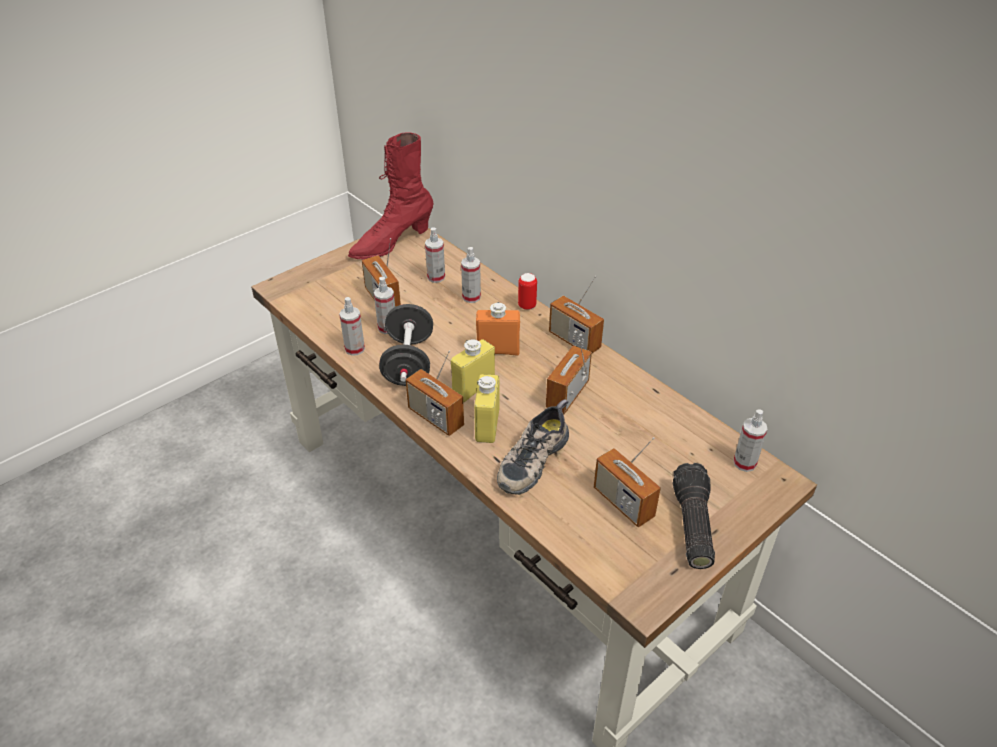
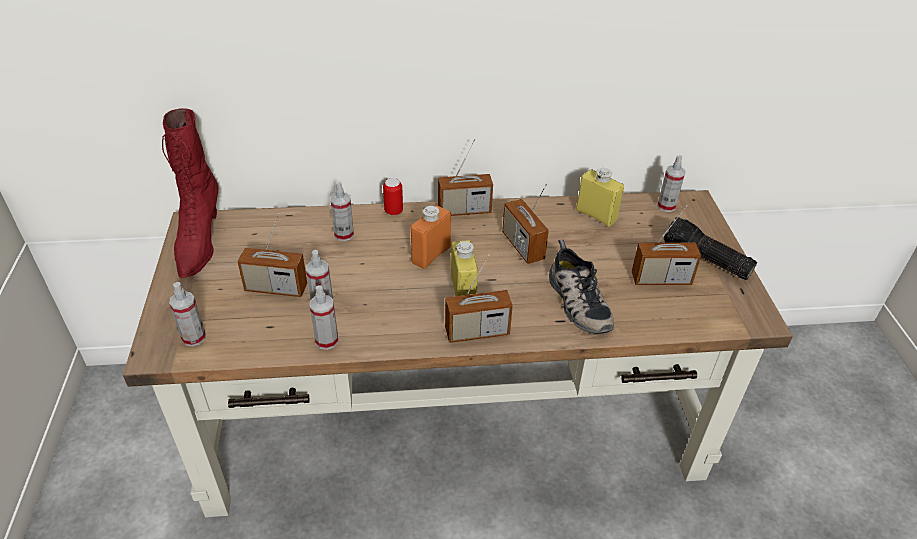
camera: 55 degrees left, 0 degrees up
(408, 363) = (387, 314): black dumbbell -> none
(436, 277) = (289, 241): spray bottle -> spray bottle (194, 337)
(487, 426) = (517, 306): yellow bottle -> yellow bottle (596, 215)

